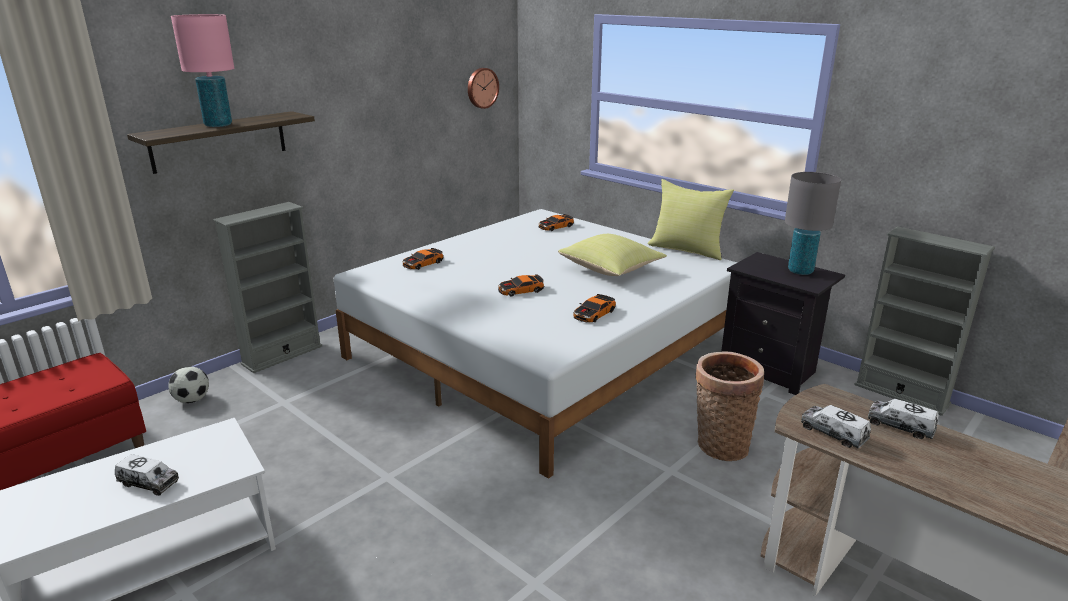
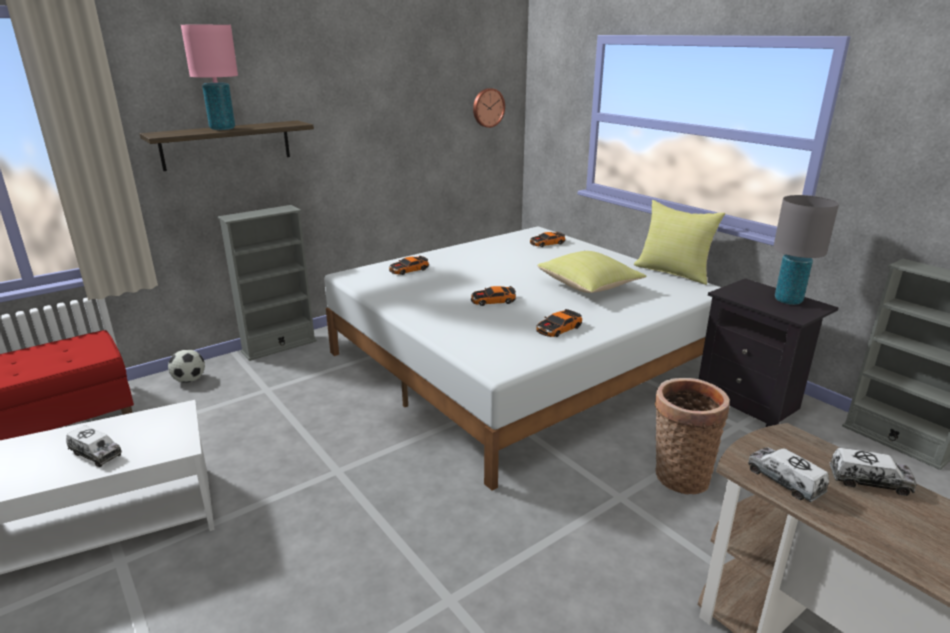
camera: 10 degrees right, 0 degrees up
(900, 426) = (869, 481): toy truck -> toy truck turned 150 degrees clockwise

